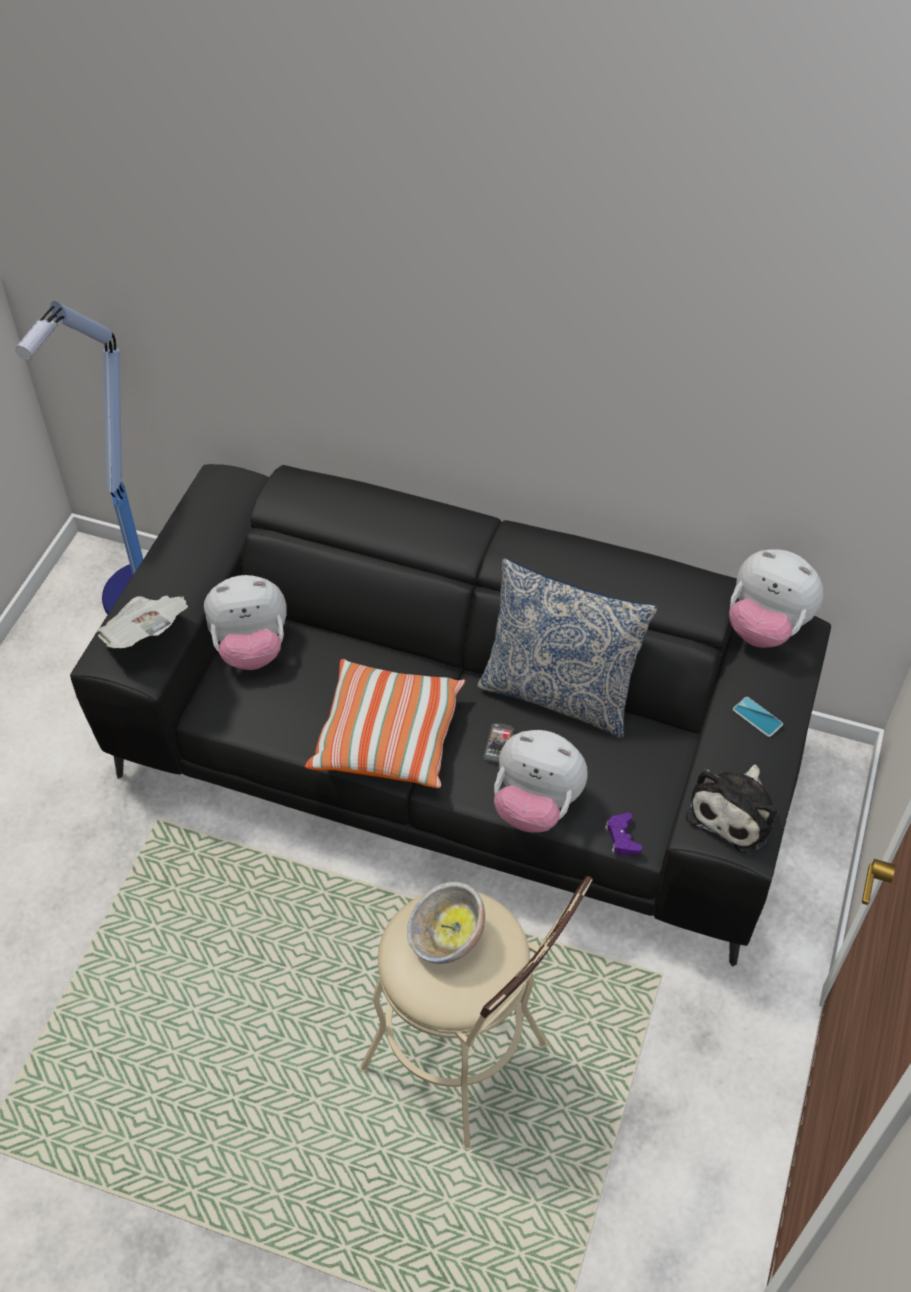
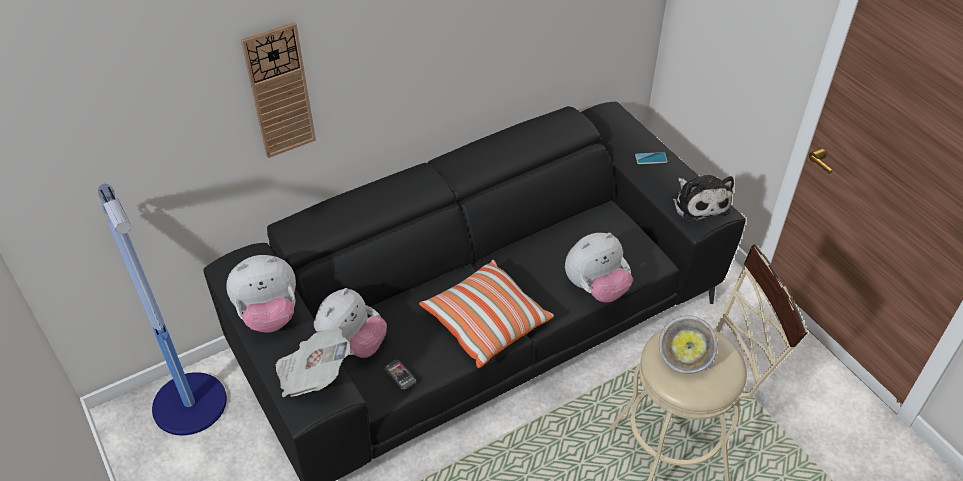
camera: 50 degrees left, 5 degrees down
(324, 322) = (279, 91): none -> wall clock
(498, 744) = (542, 278): phone -> phone (400, 375)
(559, 692) = (533, 232): pillow -> none
(622, 838) = (649, 268): purple game controller -> none
(765, 627) = (599, 121): plush toy -> plush toy (269, 315)

